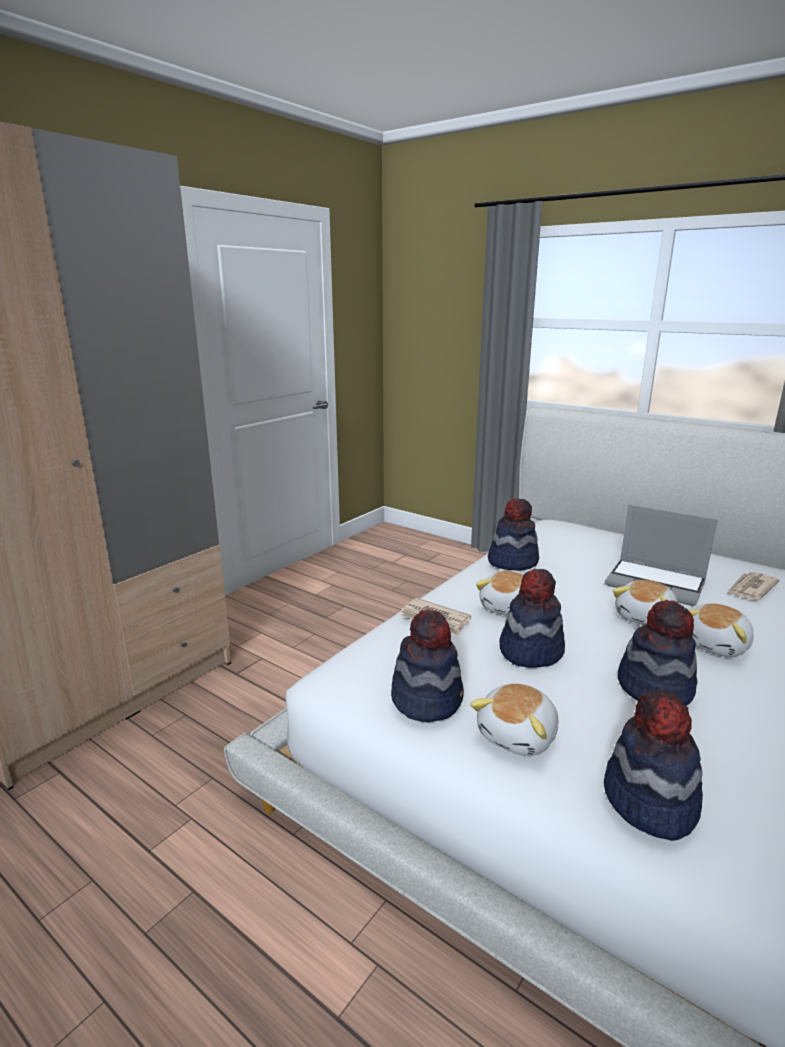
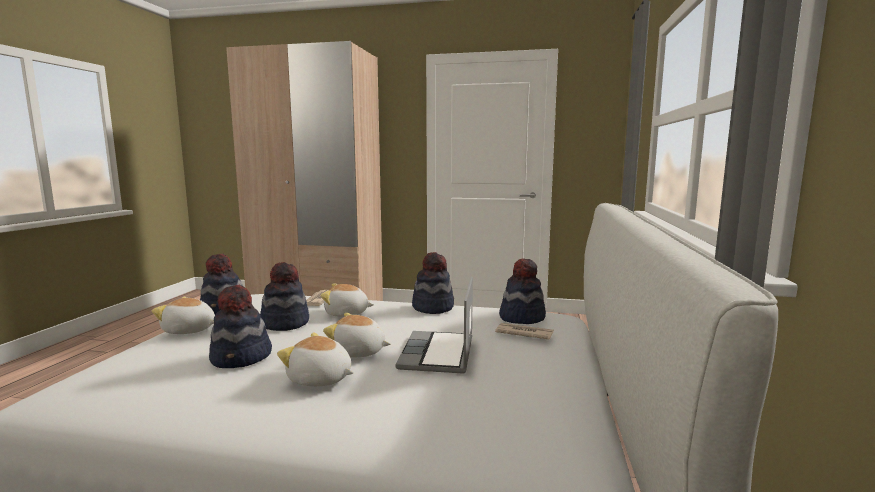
camera: 65 degrees right, 10 degrees down
(648, 802) = (117, 361): hat -> hat (521, 317)
(750, 588) = (474, 399): newspaper -> newspaper (523, 333)

